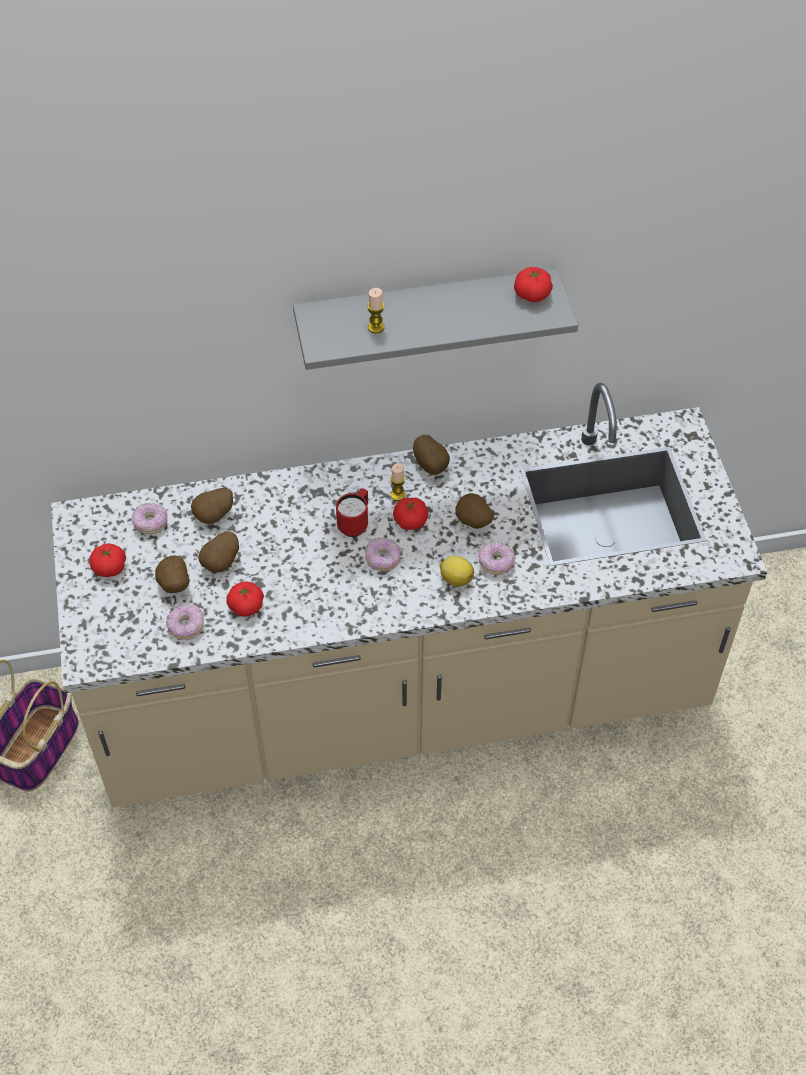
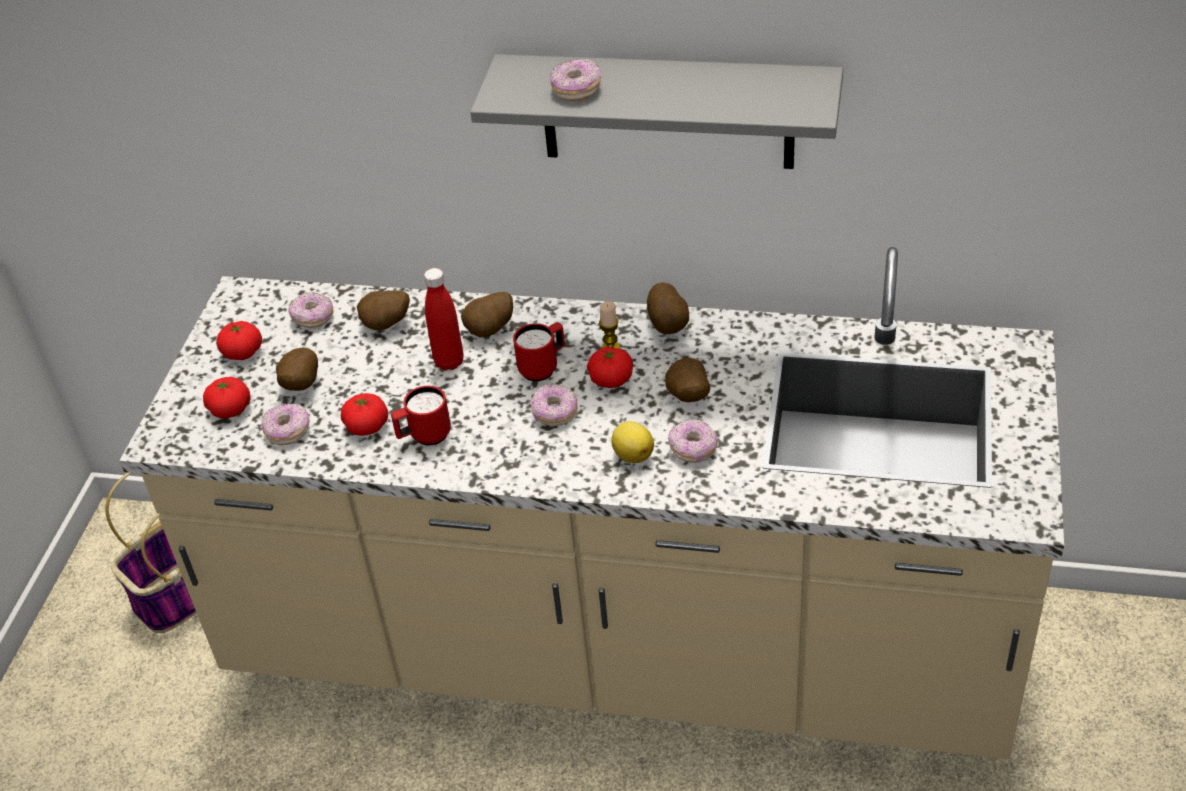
camera: 25 degrees right, 10 degrees down
(222, 563) = (366, 375): potato -> potato (491, 331)
(281, 536) = (449, 362): none -> red bottle
(295, 604) = (424, 437): none -> red mug
(376, 327) = (576, 90): candle -> donut
(532, 294) = (792, 88): tomato -> tomato (230, 409)

